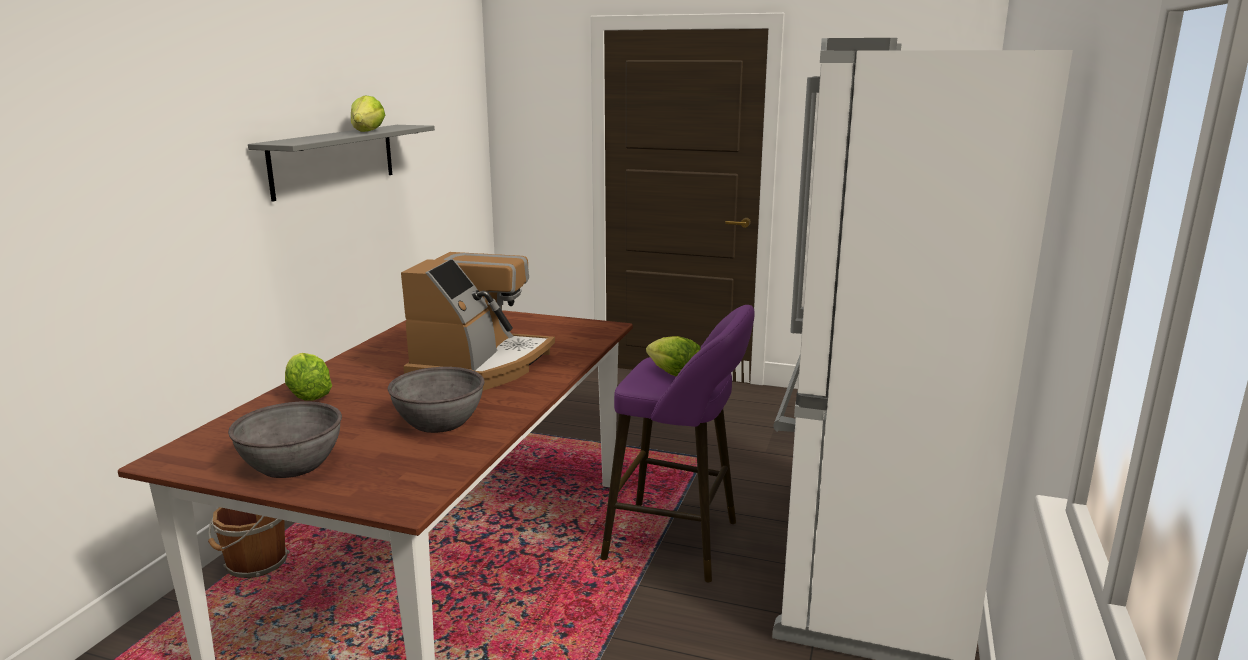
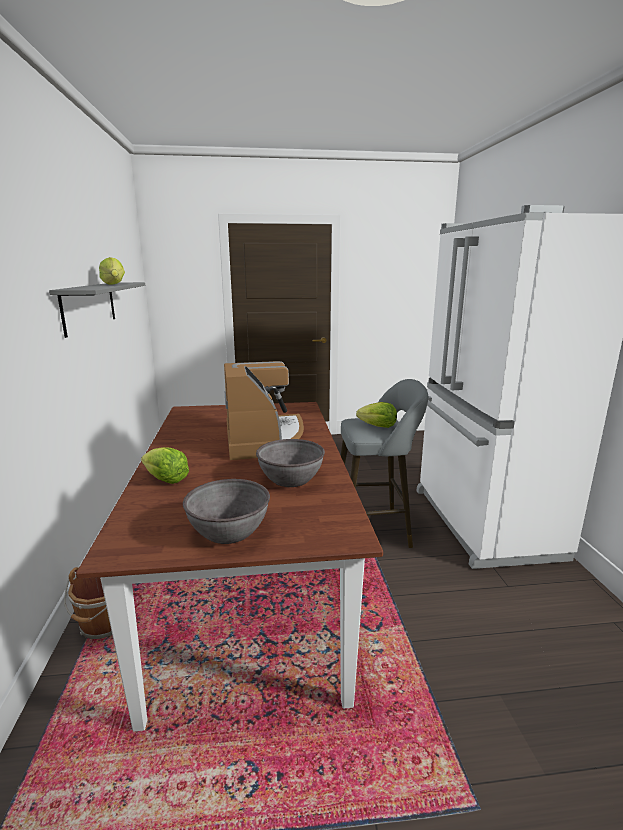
camera: 25 degrees left, 0 degrees up
(679, 542) = (375, 529): purple stool -> grey stool

